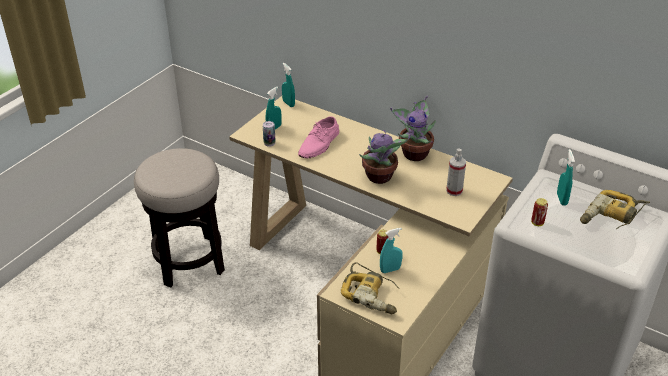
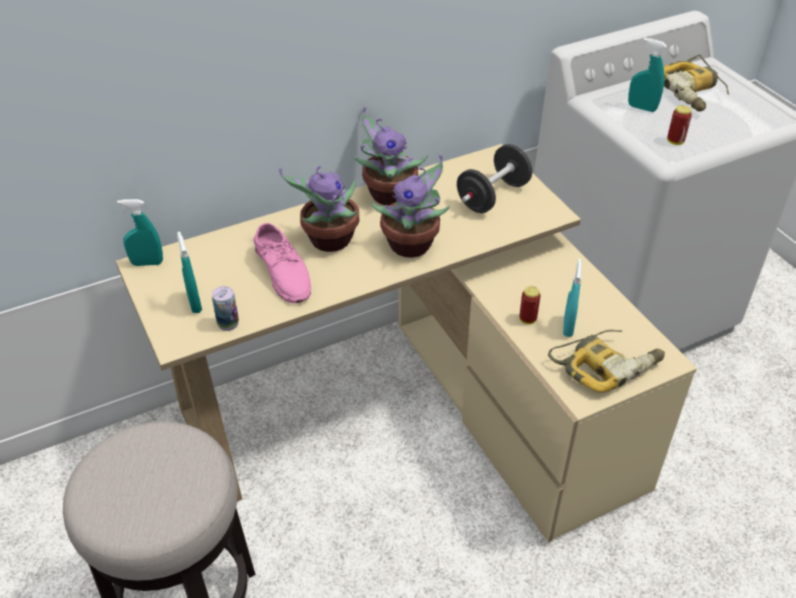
camera: 60 degrees left, 5 degrees up
(356, 148) = (329, 241): none -> potted plant
(454, 191) = (493, 196): spray bottle -> black dumbbell

